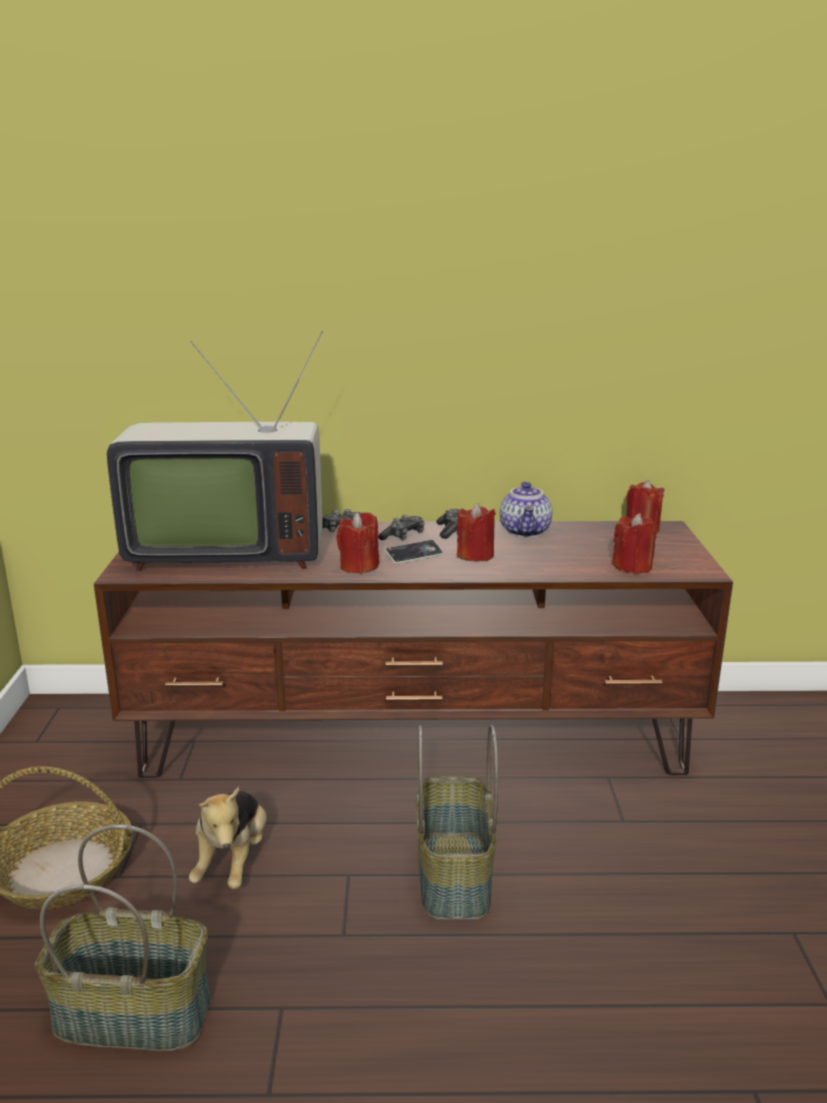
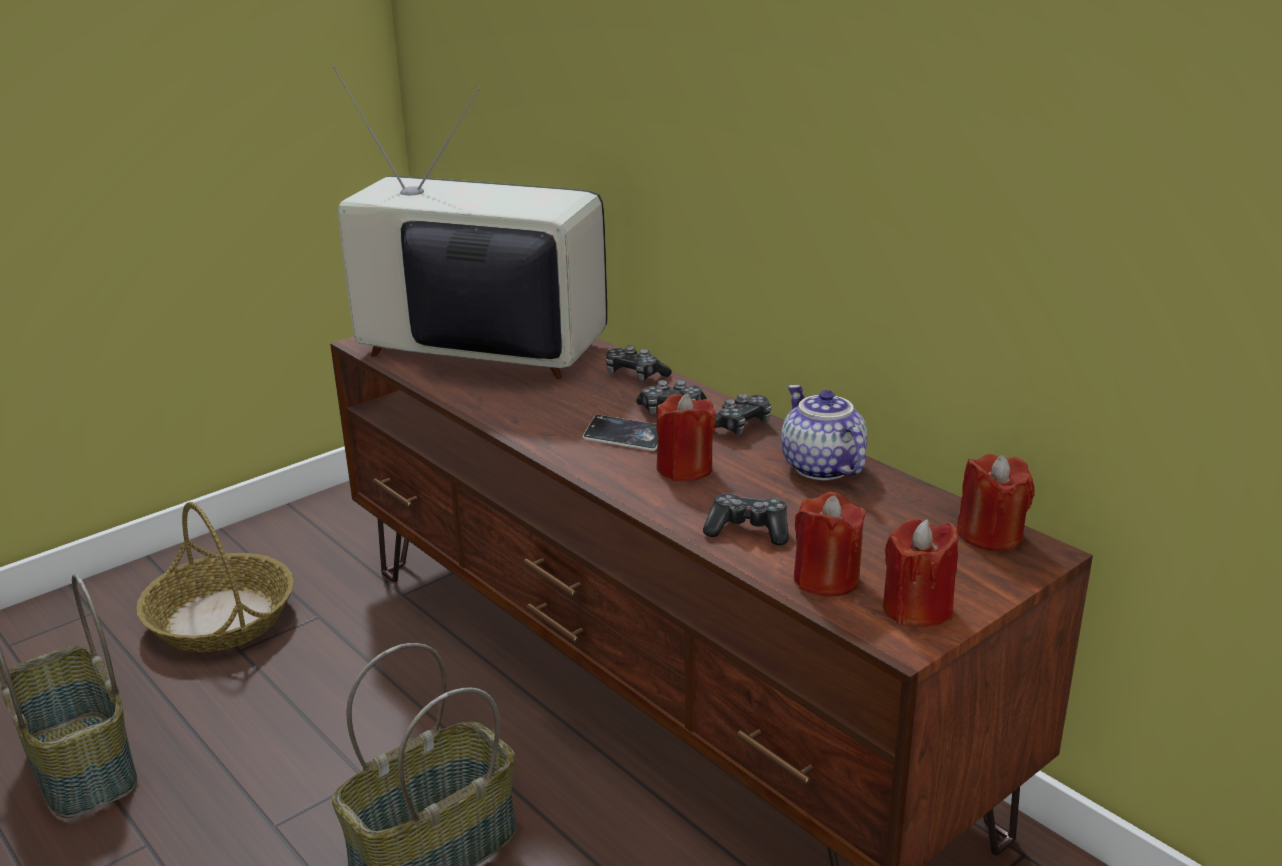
camera: 50 degrees right, 5 degrees up
(225, 552) = (481, 355): television -> television turned 150 degrees clockwise
(233, 861) = (317, 697): plush toy -> none
(359, 566) = (546, 425): red candle -> red candle (917, 609)
(526, 532) = (820, 467): teapot -> teapot turned 105 degrees clockwise
(562, 564) = (748, 530): none -> game controller

